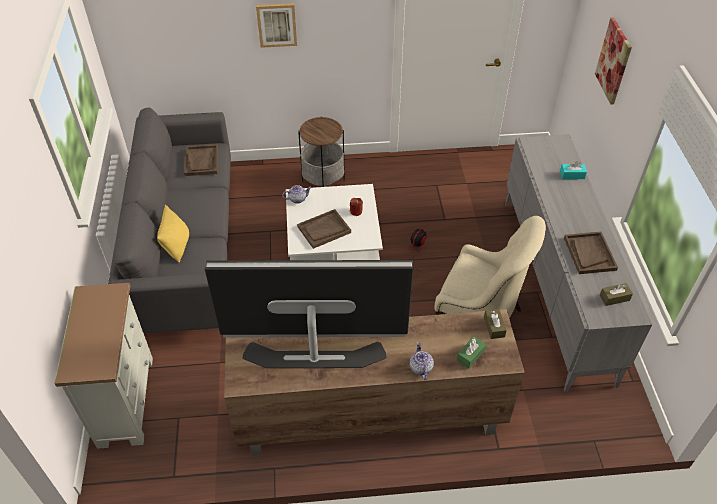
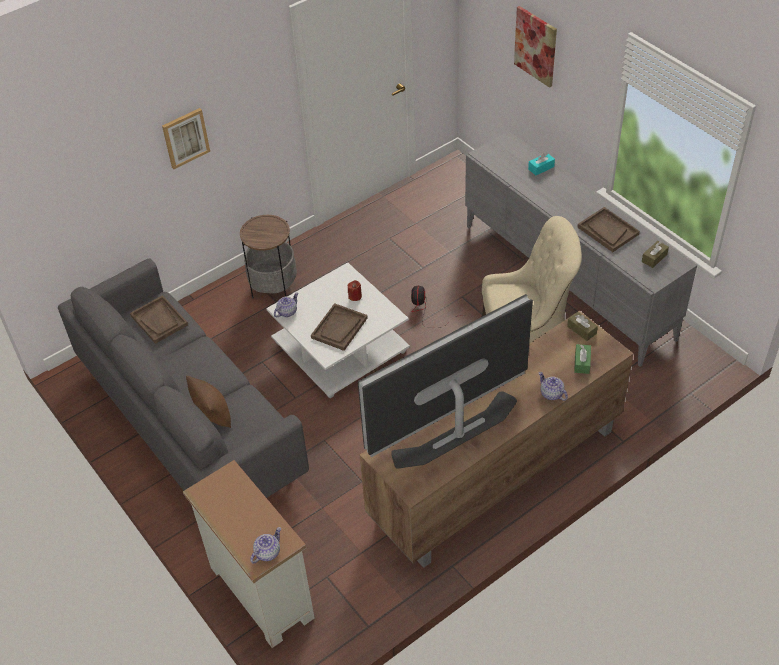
camera: 30 degrees left, 0 degrees up
(84, 368) = (267, 552): none -> teapot
(176, 246) = (213, 414): yellow pillow -> brown pillow

